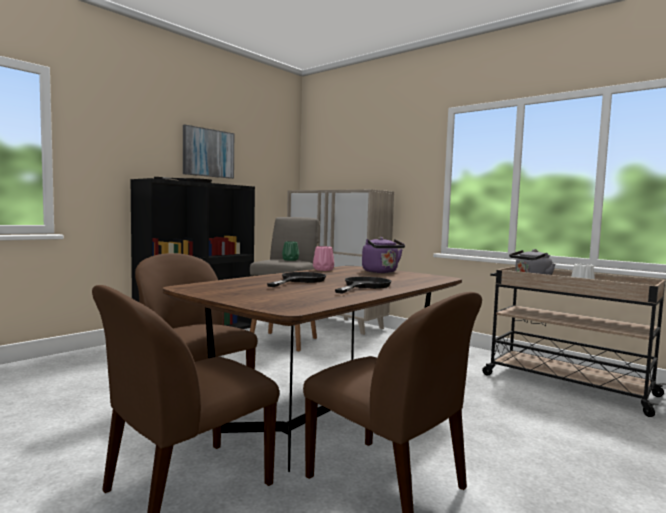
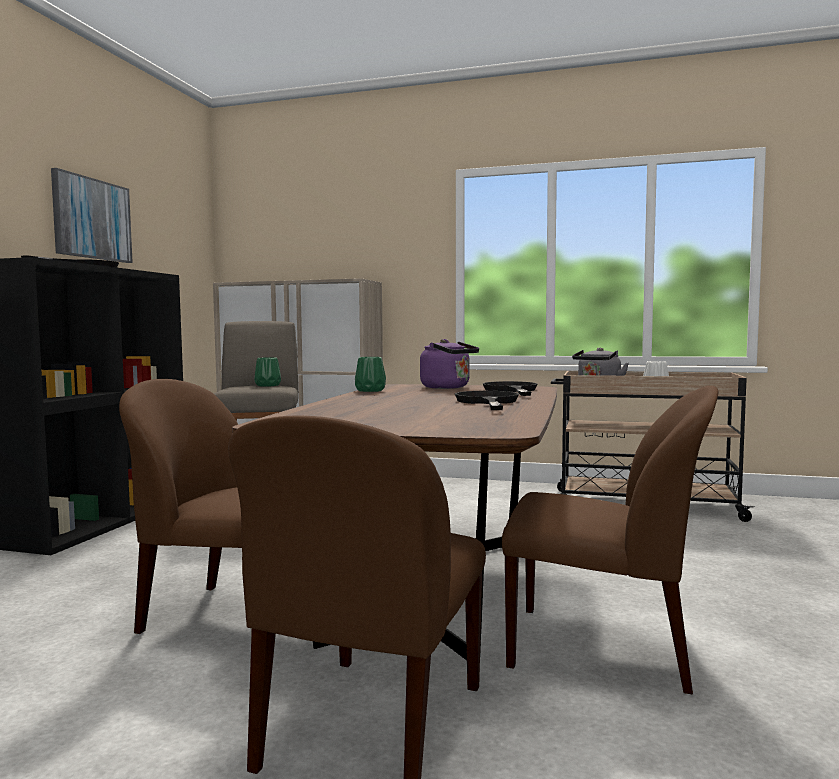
camera: 25 degrees left, 0 degrees up
(299, 280) = (390, 403): black frying pan -> black frying pan (511, 390)
(324, 269) = (371, 390): pink vase -> green vase

